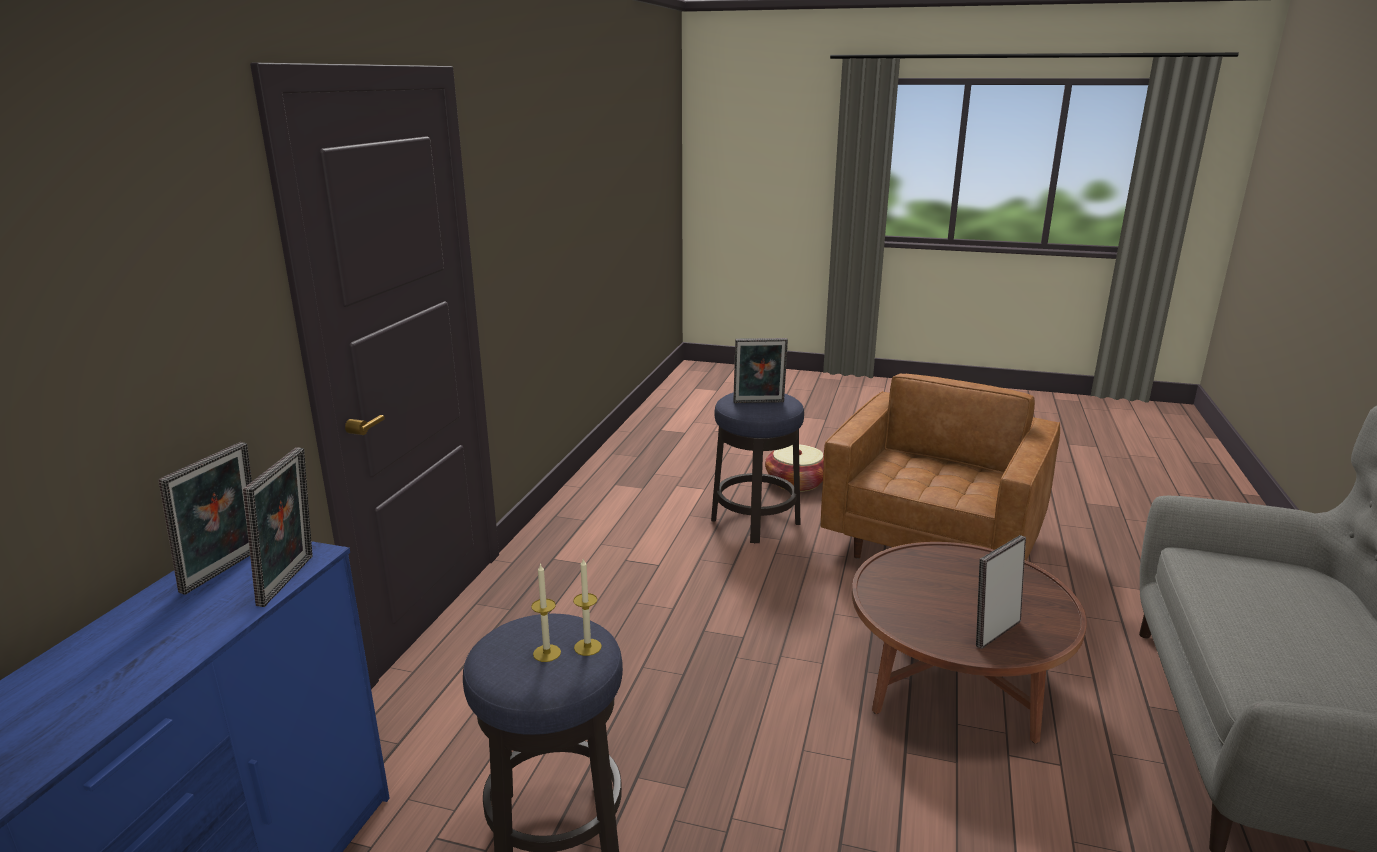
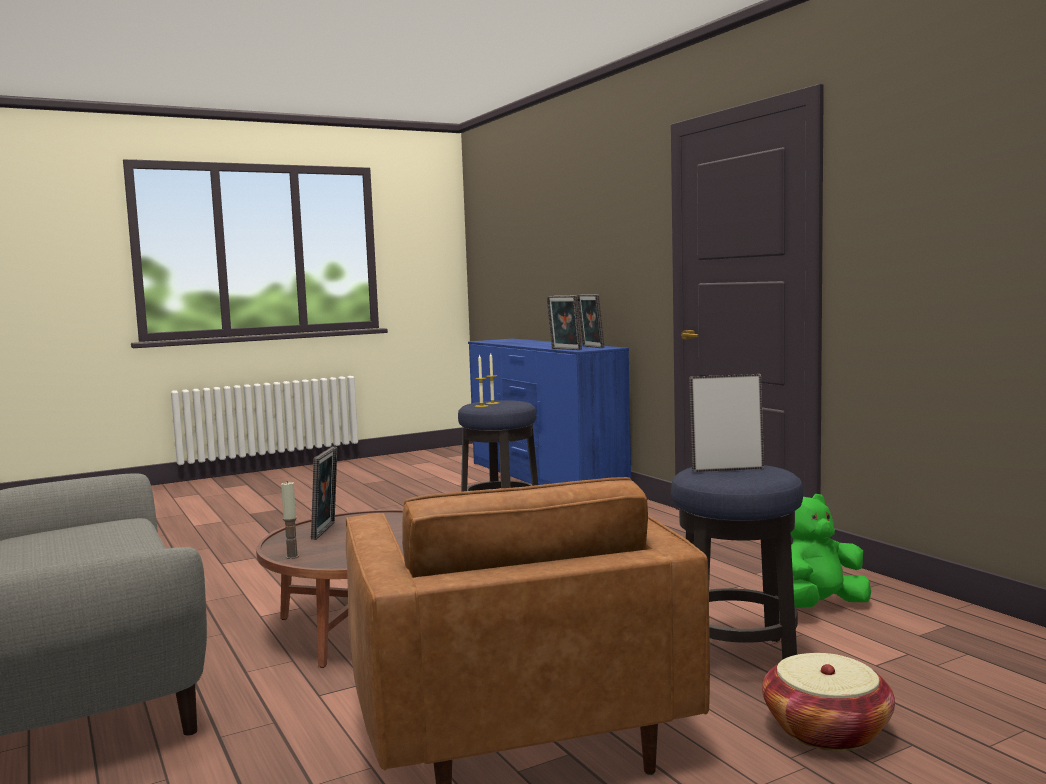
camera: 135 degrees right, 15 degrees down
(631, 522) = (820, 606): none -> green plush toy
(759, 403) = (726, 469): picture frame -> picture frame turned 45 degrees clockwise
(1052, 599) = (292, 557): none -> candle

